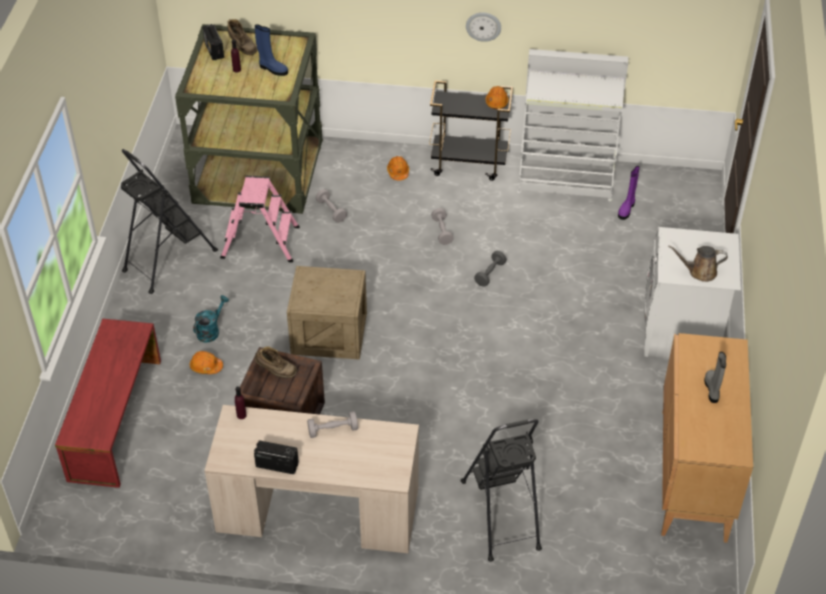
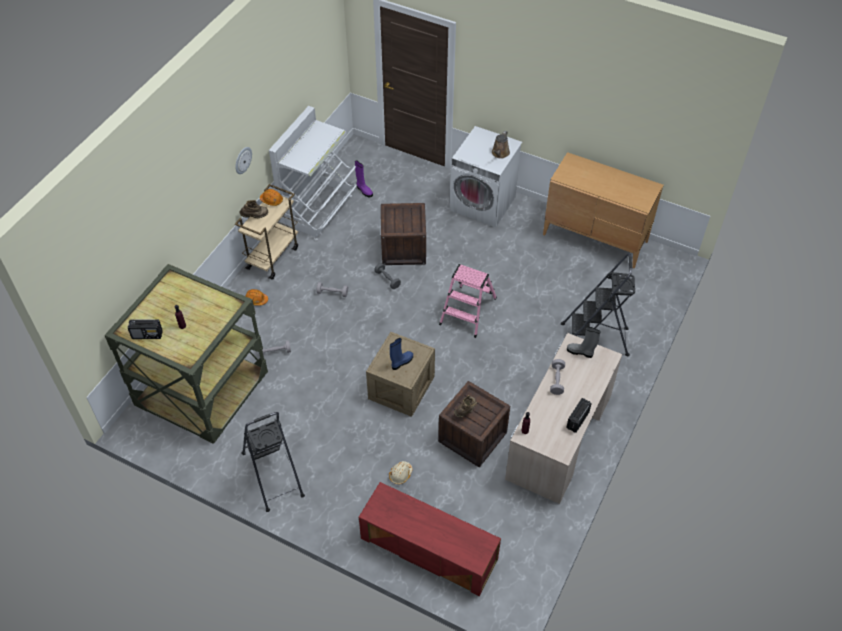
camera: 70 degrees left, 5 degrees up
(206, 367) = (400, 474): orange hard hat -> beige hard hat
(211, 330) = (364, 462): turquoise watering can -> none
(242, 47) = (154, 316): brown boot -> brown boot (255, 217)
(260, 242) = (284, 407): pink step ladder -> pink step ladder (468, 311)
(272, 69) = (196, 302): blue boot -> blue boot (401, 362)
(469, 166) = (274, 257): black cart -> beige cart
(550, 274) = (403, 248): none -> crate
(712, 389) = (600, 180): grey boot -> grey boot (580, 352)

